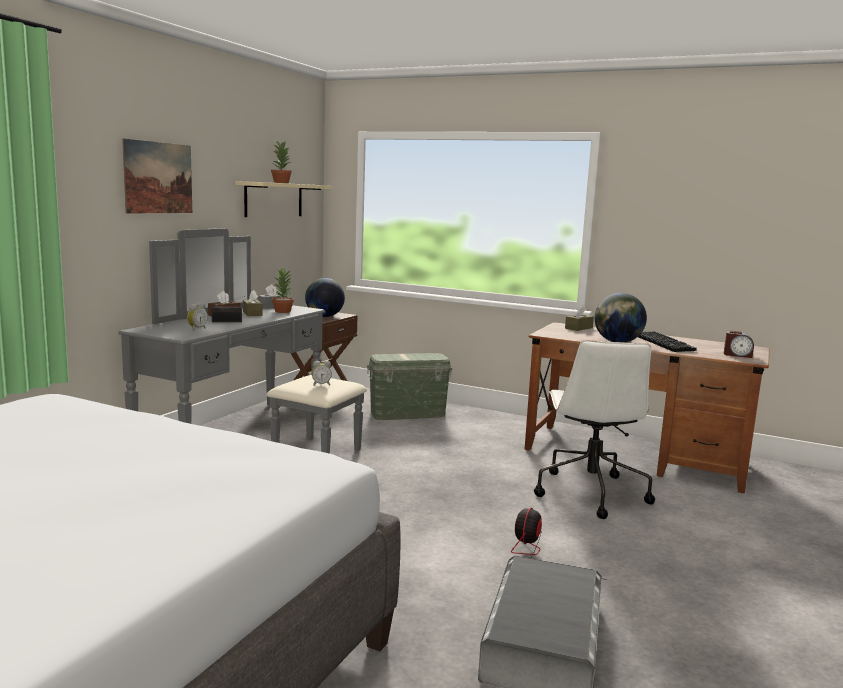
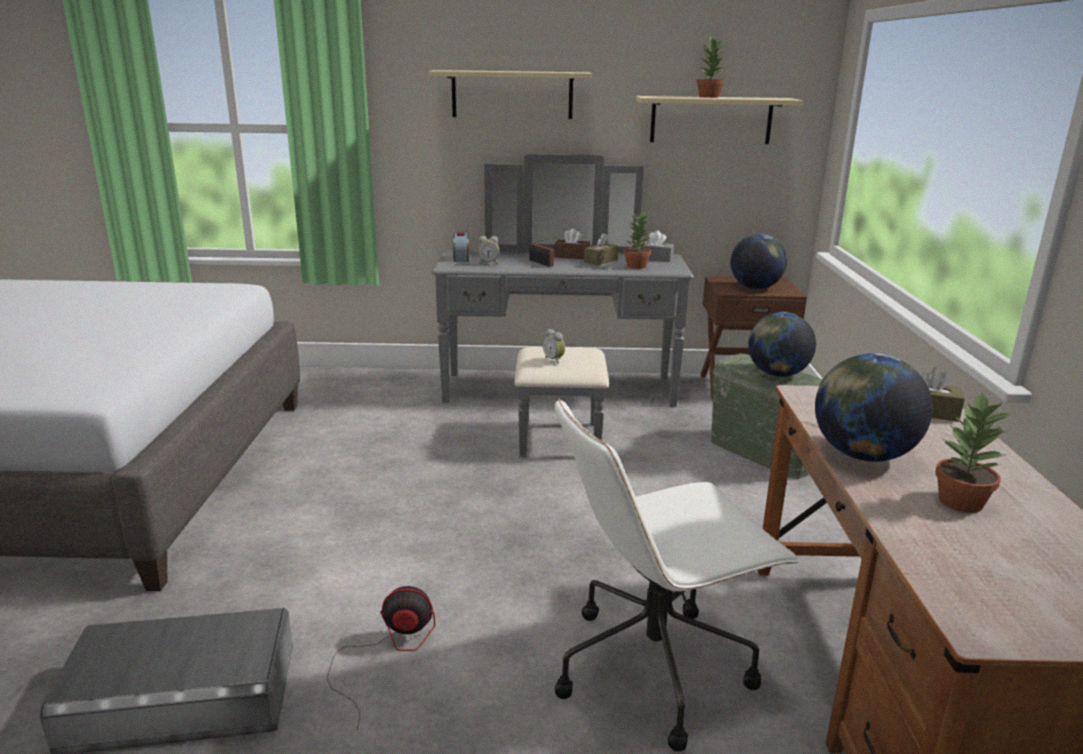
camera: 65 degrees right, 10 degrees up
(158, 178) = (512, 94): picture -> beige shelf
(413, 357) = (777, 374): none -> globe
(665, 343) = (960, 502): keyboard -> potted plant
(737, 355) = (1009, 604): alarm clock -> alarm clock (461, 258)

